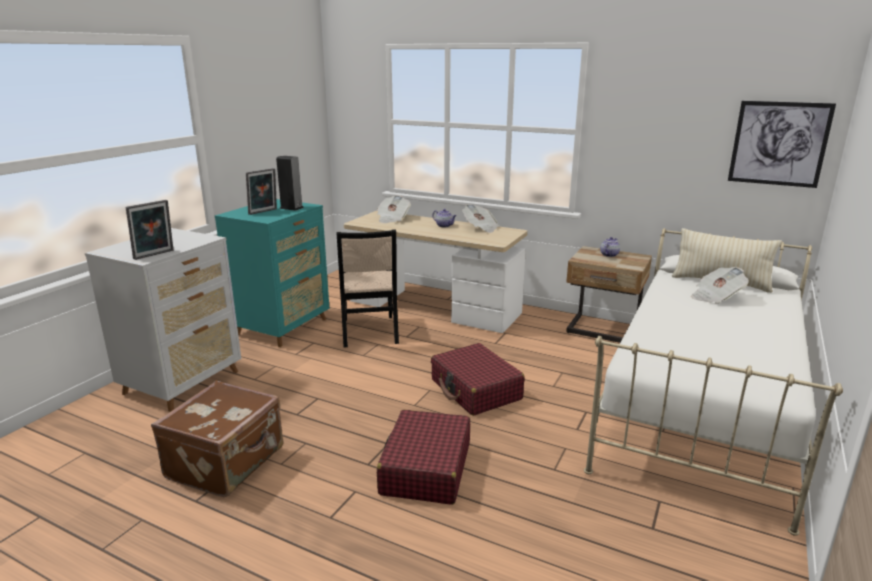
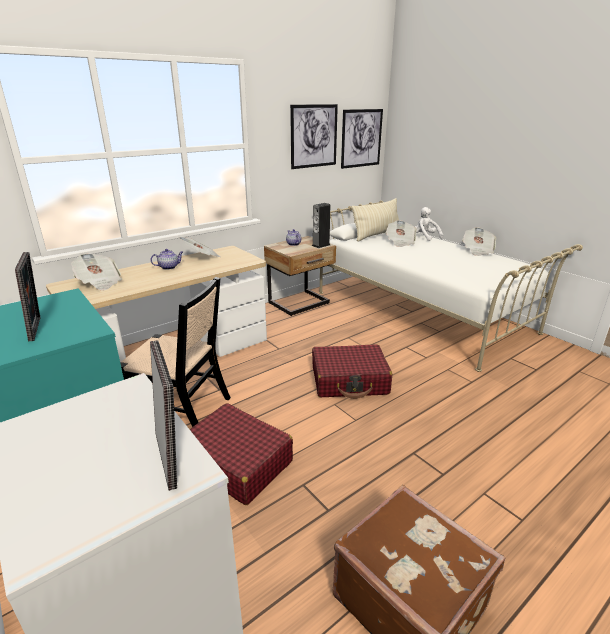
camera: 65 degrees left, 5 degrees up
(291, 208) = (55, 307): speaker -> speaker (321, 245)
(425, 469) = (458, 440): red suitcase -> red suitcase (237, 462)
(681, 131) = (314, 136): none -> picture
(776, 309) = (425, 237): none -> white plush toy
(781, 348) = (477, 250): none -> newspaper

